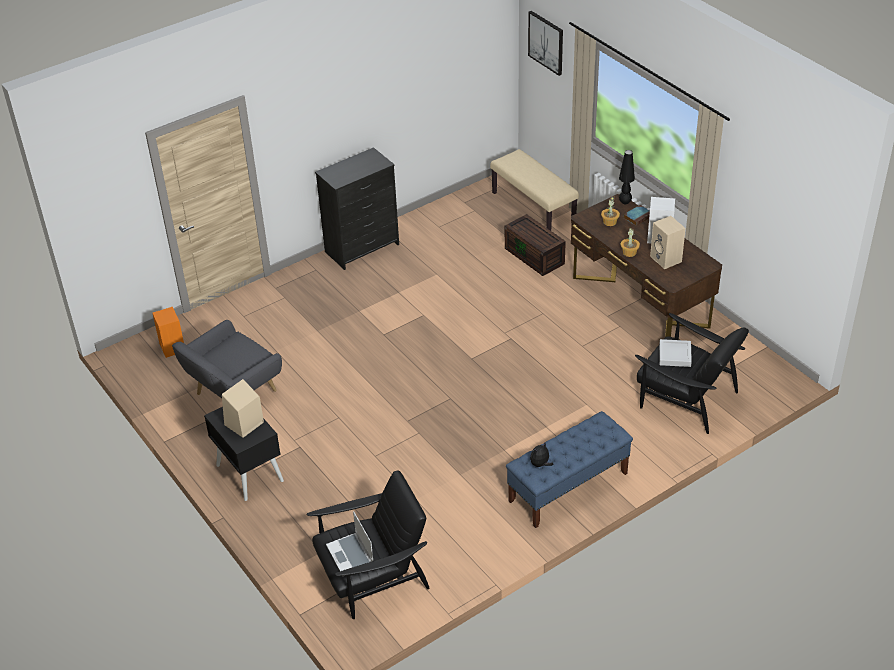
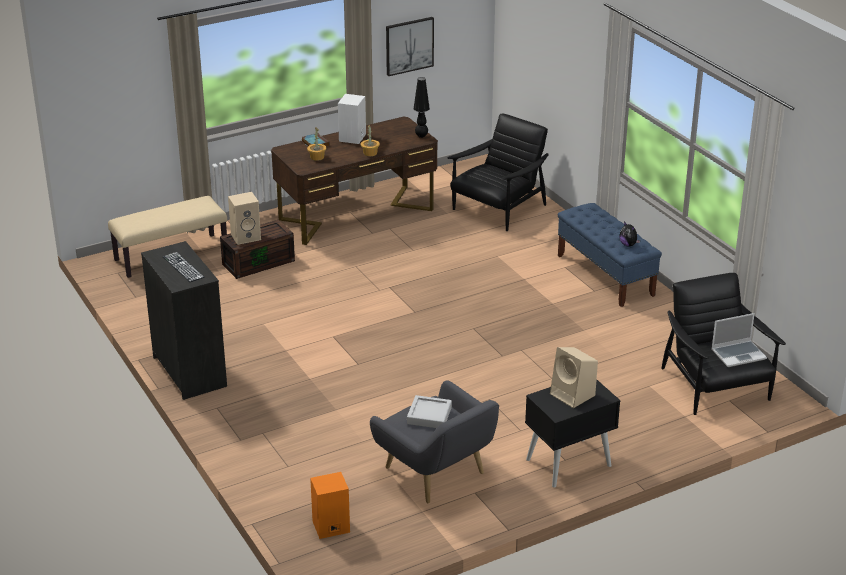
camera: 85 degrees left, 10 degrees down
(352, 170) = (183, 267): none -> keyboard
(546, 42) = (106, 75): picture -> picture (409, 45)
(625, 202) = (288, 147): black table lamp -> black table lamp (421, 136)
(666, 259) = (387, 138): beige speaker -> beige speaker (246, 236)
(675, 355) = (486, 176): grey tray -> grey tray (429, 415)

